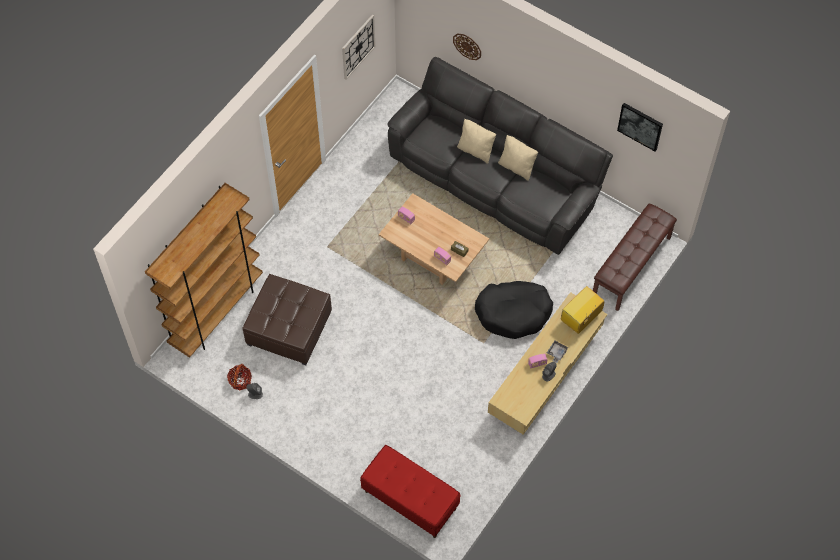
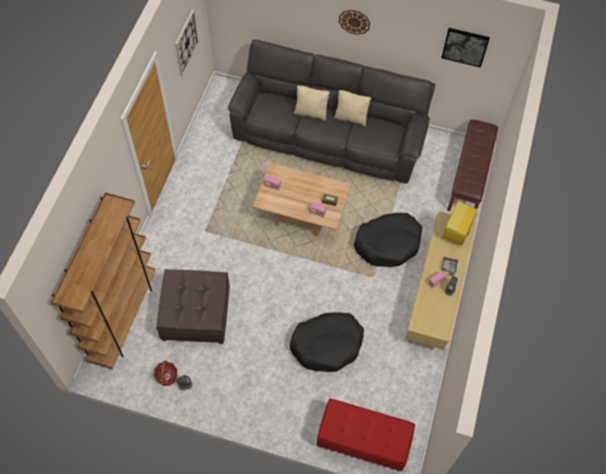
camera: 20 degrees left, 0 degrees up
(410, 397) = (327, 344): none -> black dog bed
(467, 46) = (283, 20): wall clock -> wall clock (354, 21)

